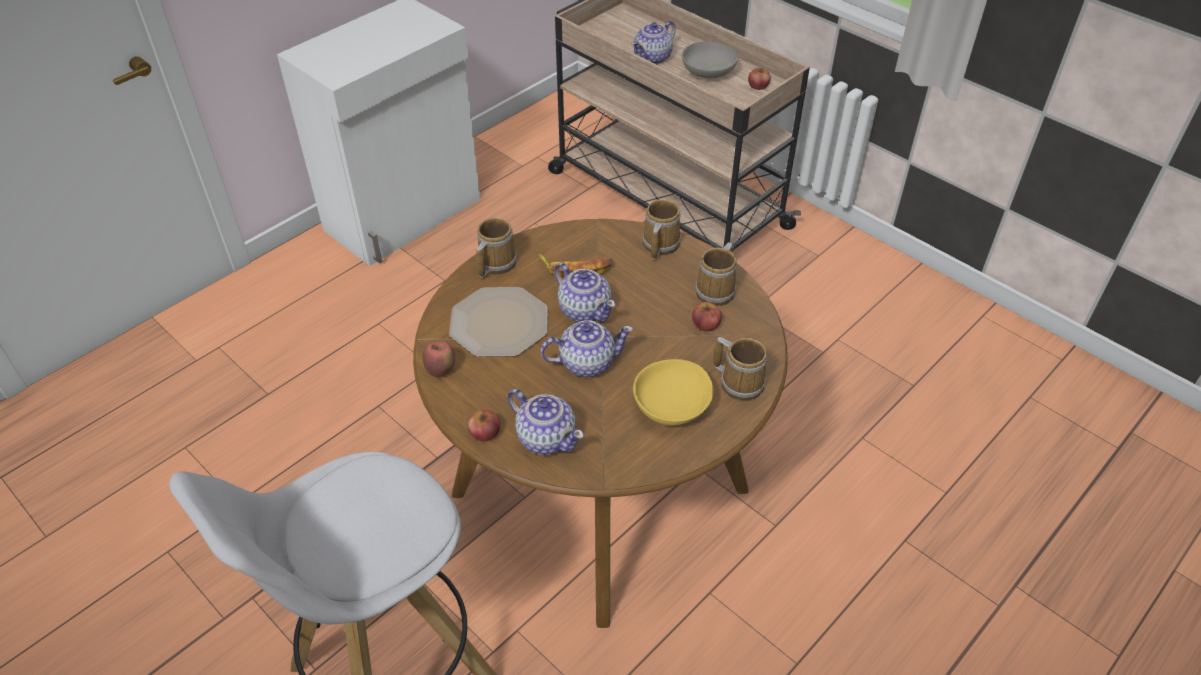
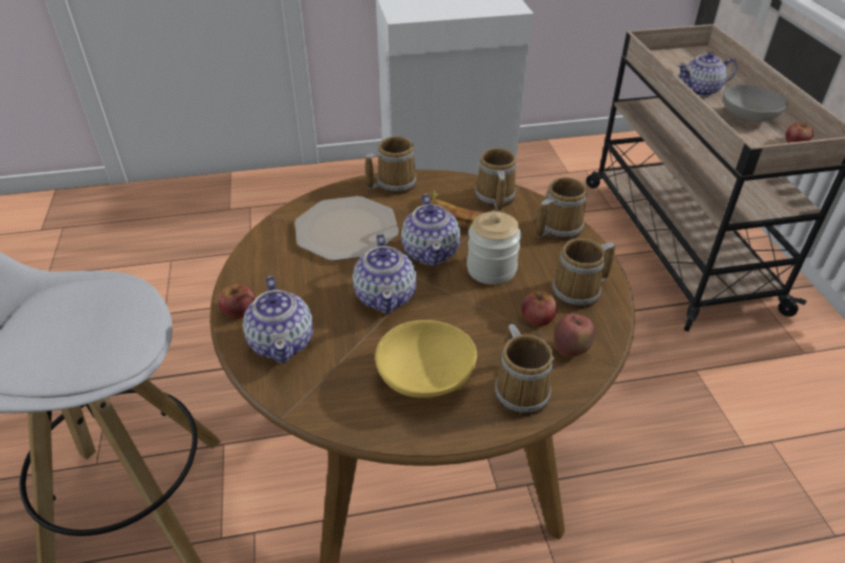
camera: 35 degrees right, 5 degrees down
(441, 370) = (261, 244): apple -> apple (570, 350)
(586, 362) = (386, 296): teapot -> teapot turned 60 degrees clockwise
(589, 239) = (494, 198): none -> mug
(642, 302) = (491, 269): none -> jar

